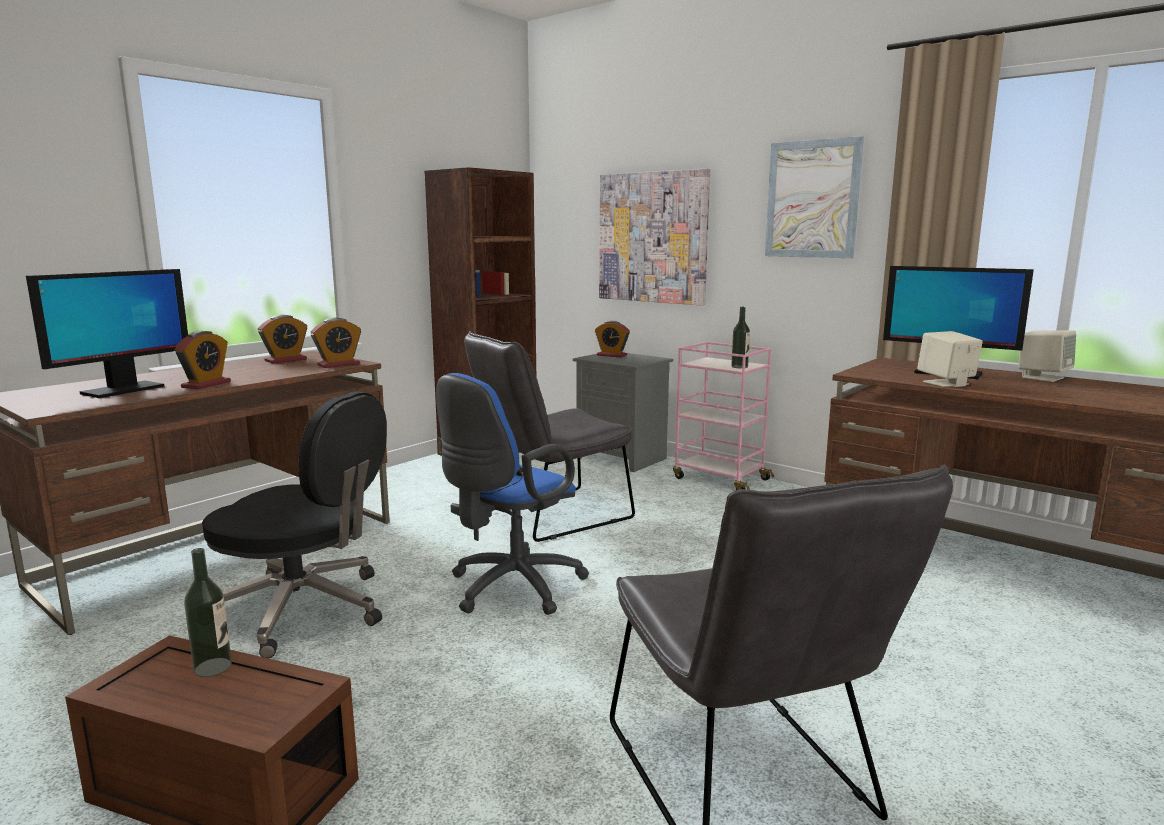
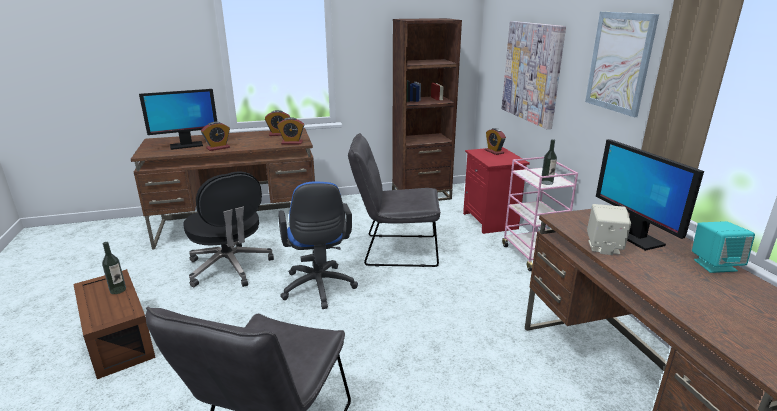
camera: 35 degrees right, 10 degrees up
(510, 589) = (318, 289): blue office chair -> blue office chair turned 90 degrees counterclockwise
(623, 458) = (491, 221): grey nightstand -> red nightstand
(1042, 377) = (714, 265): beige speaker -> turquoise speaker

